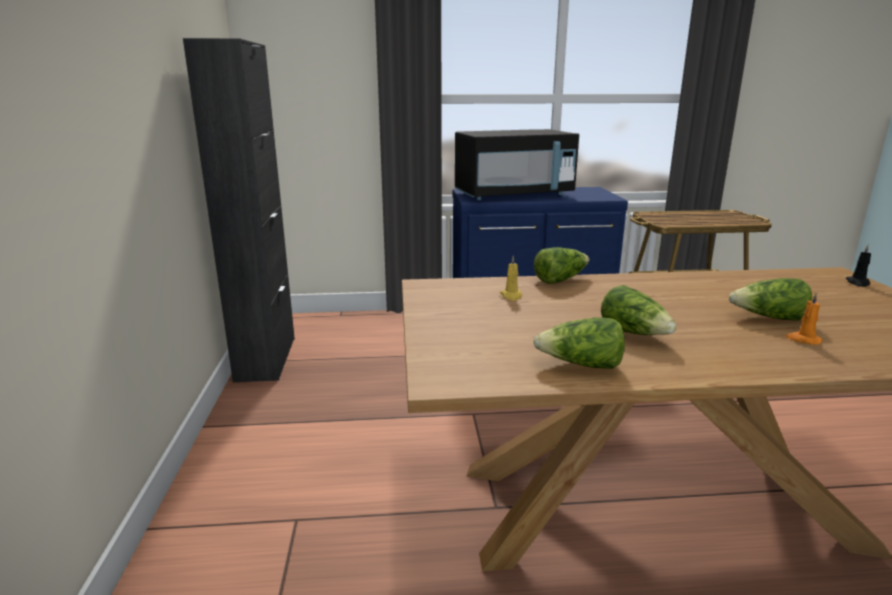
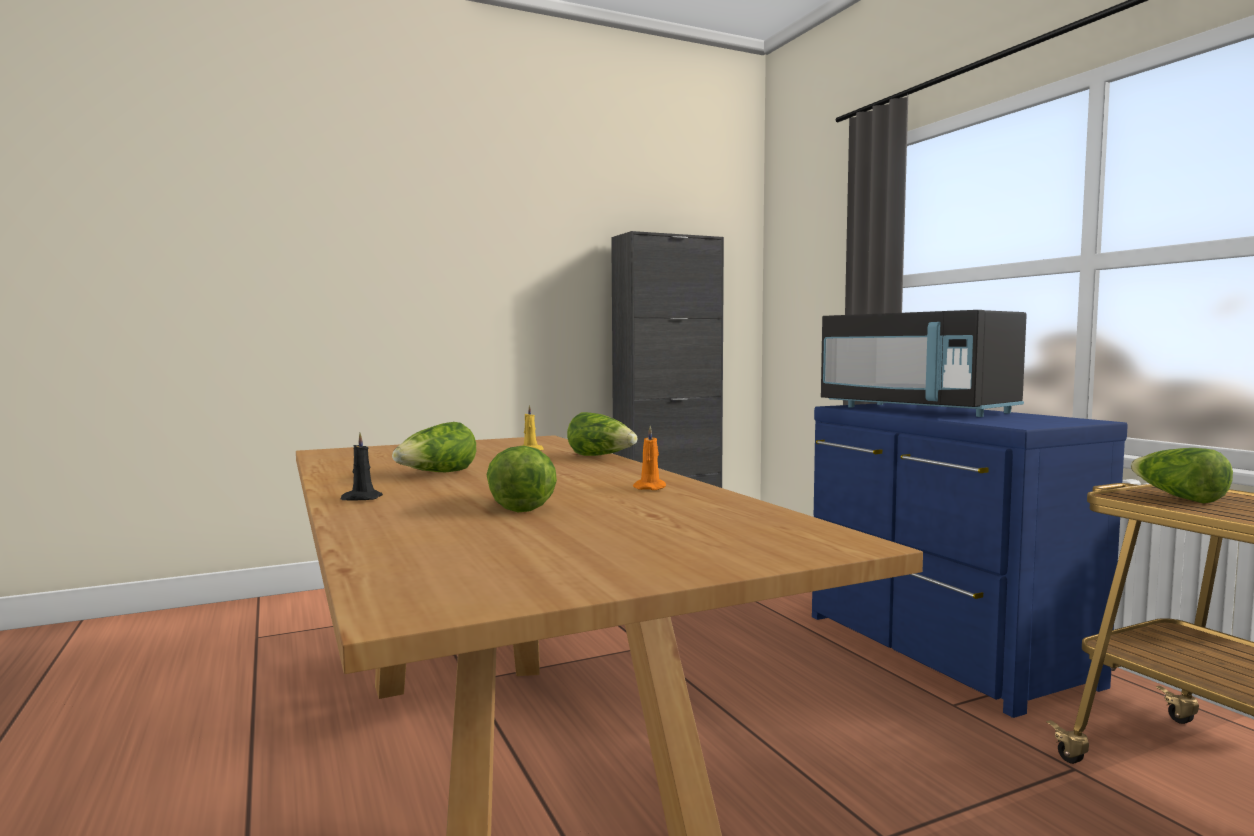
camera: 70 degrees right, 15 degrees down
(581, 365) = (353, 467): lettuce -> lettuce (1177, 497)
(803, 340) = (440, 513): orange candle -> orange candle (650, 488)
(858, 283) = (790, 550): black candle -> black candle (360, 498)

